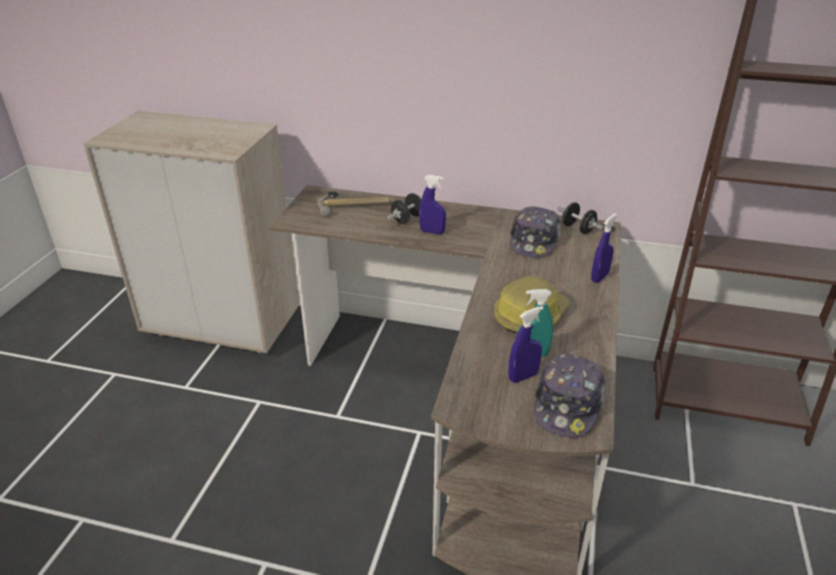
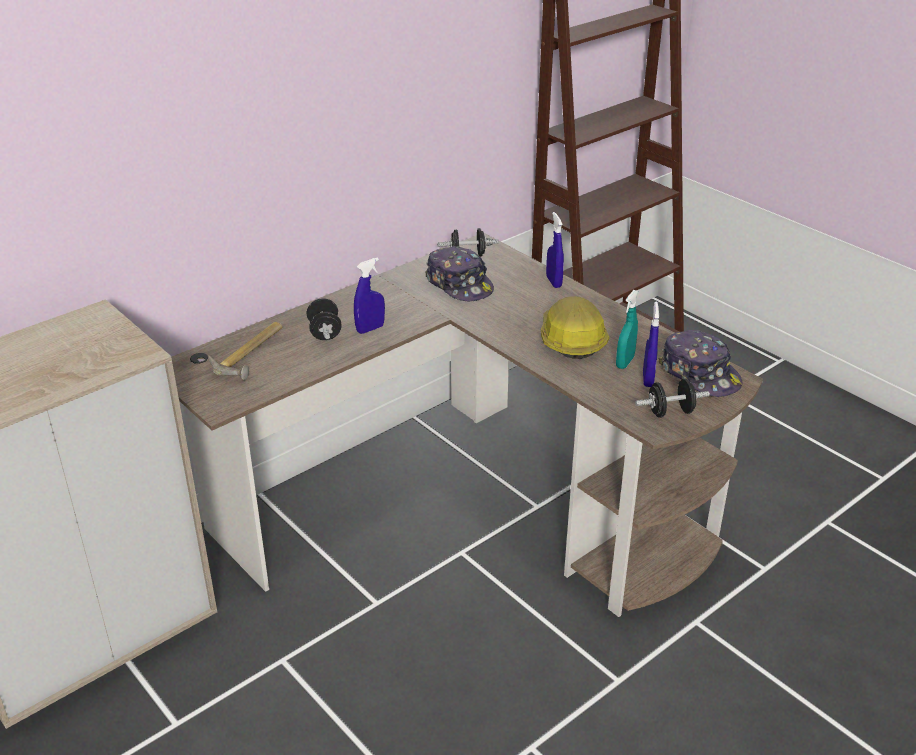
camera: 55 degrees left, 0 degrees up
(488, 407) = (670, 412): none -> black dumbbell

